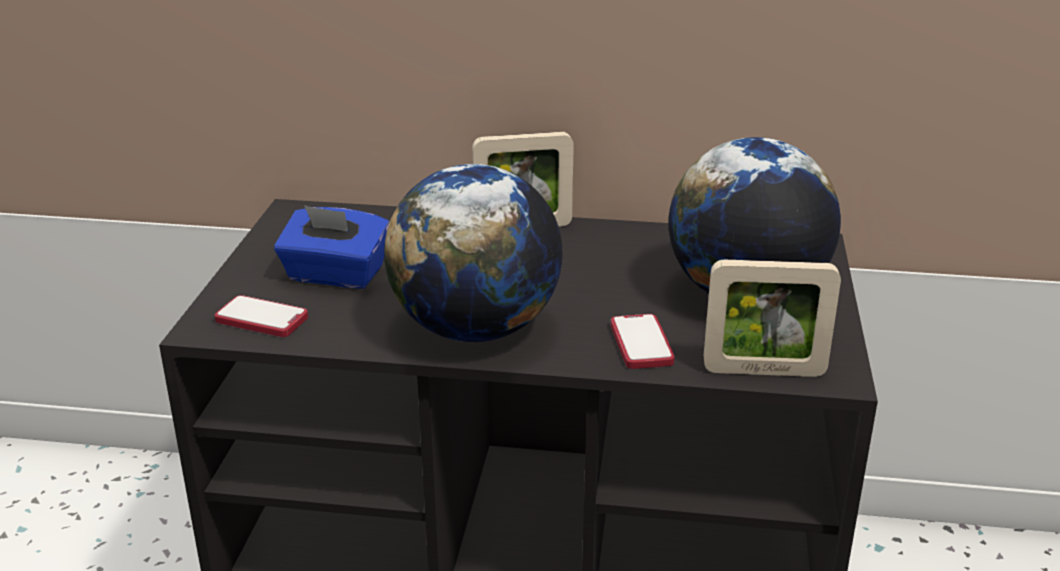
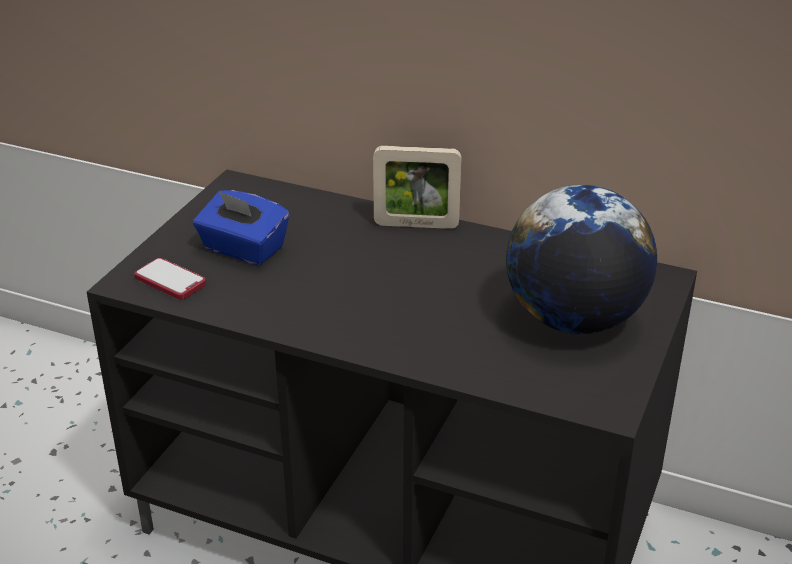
camera: 15 degrees right, 5 degrees up
(476, 329) = (332, 316): globe -> none
(641, 344) = (460, 351): phone -> none
(764, 371) = (550, 394): picture frame -> none

